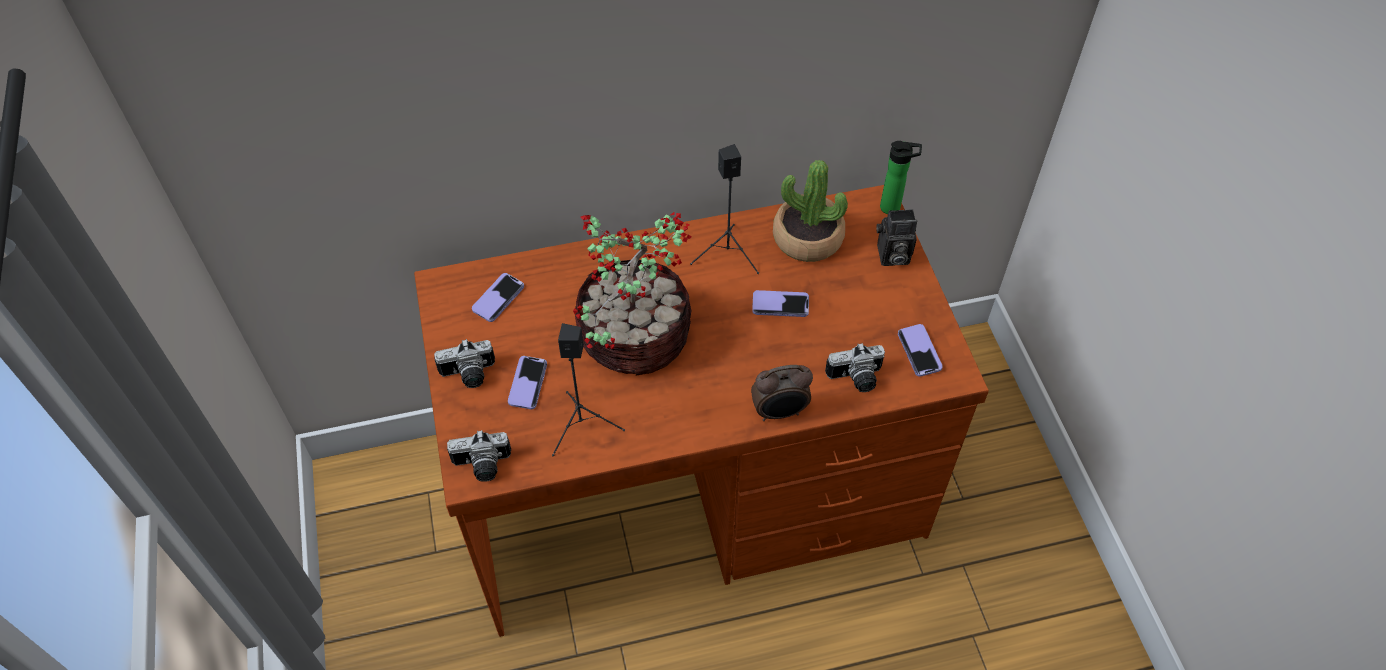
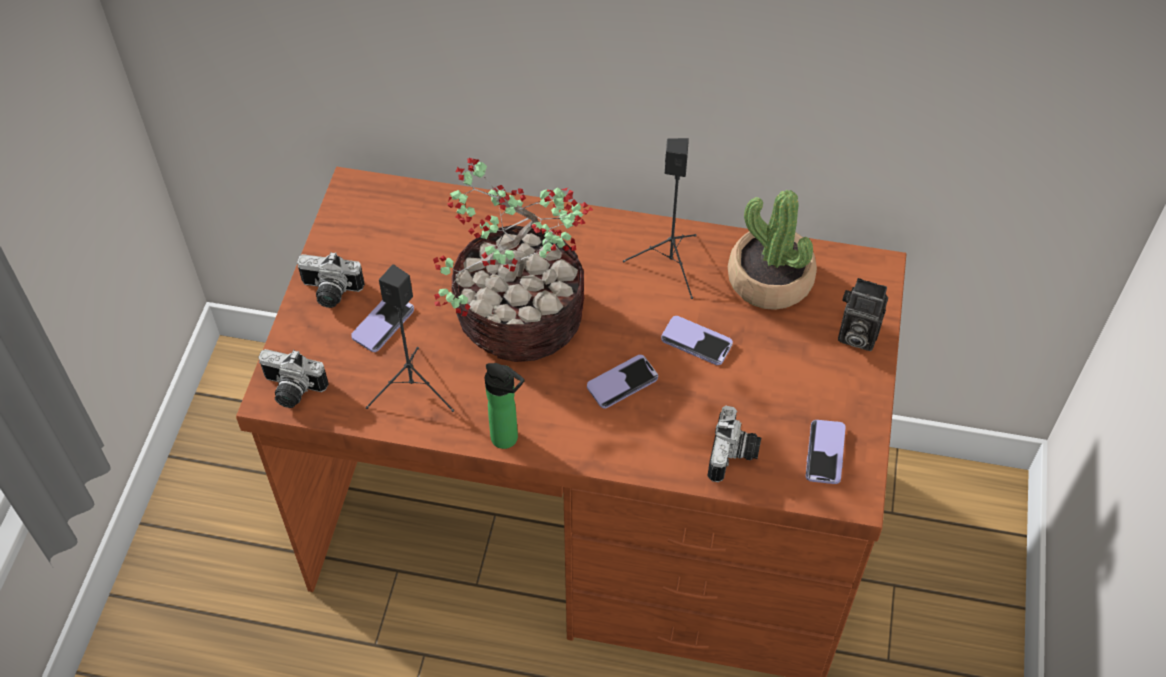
camera: 25 degrees right, 0 degrees up
(498, 298) = (403, 224): phone -> phone (622, 383)
(780, 412) = (628, 458): alarm clock -> none
(856, 379) = (734, 456): camera -> camera turned 90 degrees counterclockwise
(893, 208) = (890, 281): bottle -> bottle (508, 440)

